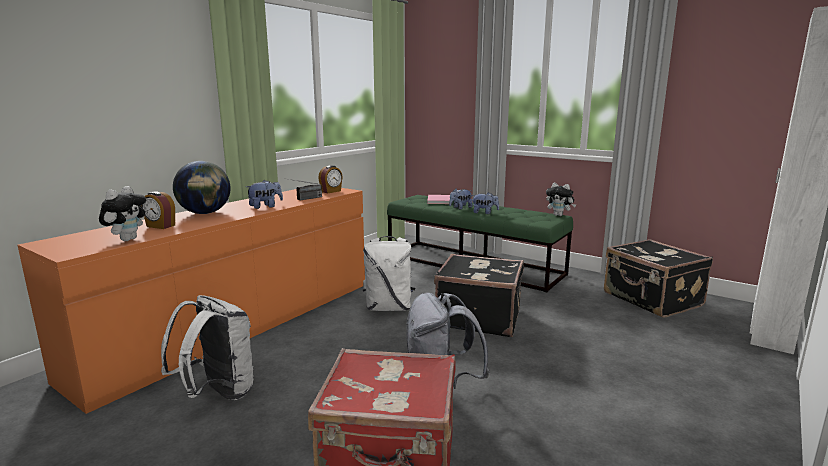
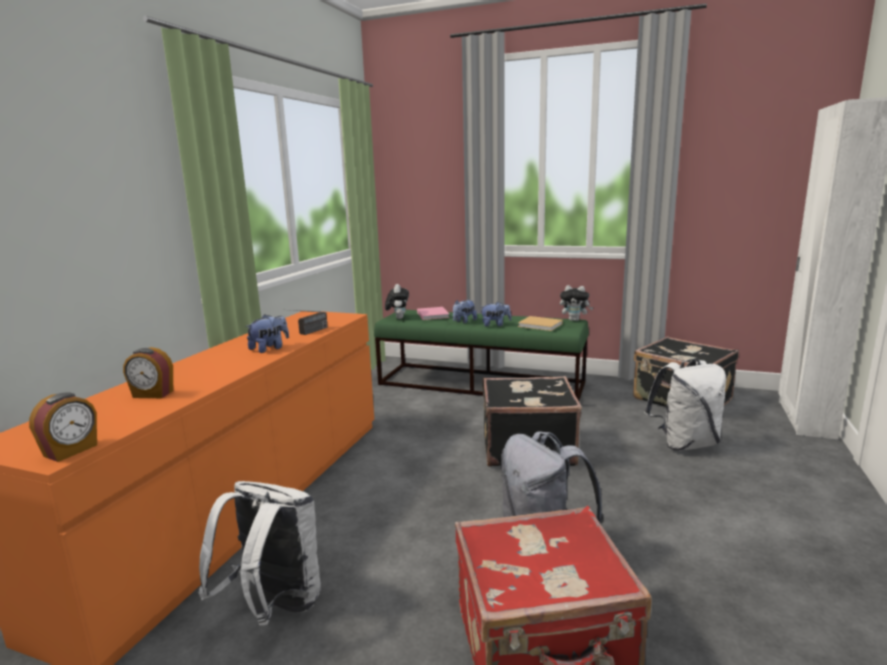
camera: 15 degrees left, 0 degrees up
(127, 239) = (124, 421): plush toy -> plush toy (398, 318)
(205, 213) = (197, 367): globe -> none
(331, 191) = (331, 319): alarm clock -> alarm clock (71, 451)
(389, 307) = (420, 450): white backpack -> white backpack (685, 444)
(524, 216) = (541, 325): none -> beige book

